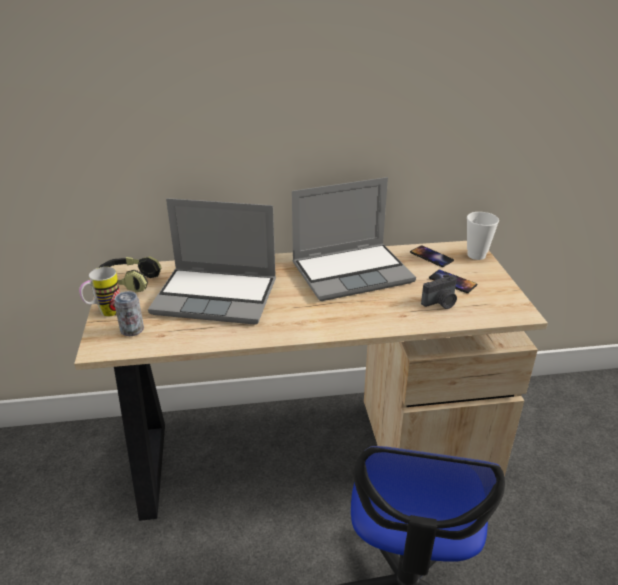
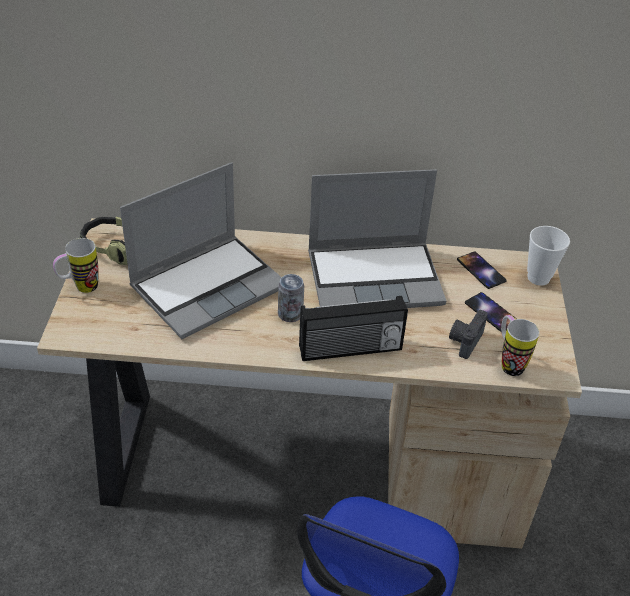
camera: 10 degrees right, 10 degrees up
(132, 330) = (105, 316): can -> can (290, 314)
(217, 296) = (208, 286): laptop -> laptop turned 60 degrees counterclockwise
(352, 322) = (350, 350): none -> radio
(441, 303) = (464, 341): camera -> camera turned 135 degrees clockwise
(481, 312) = (508, 362): none -> mug

